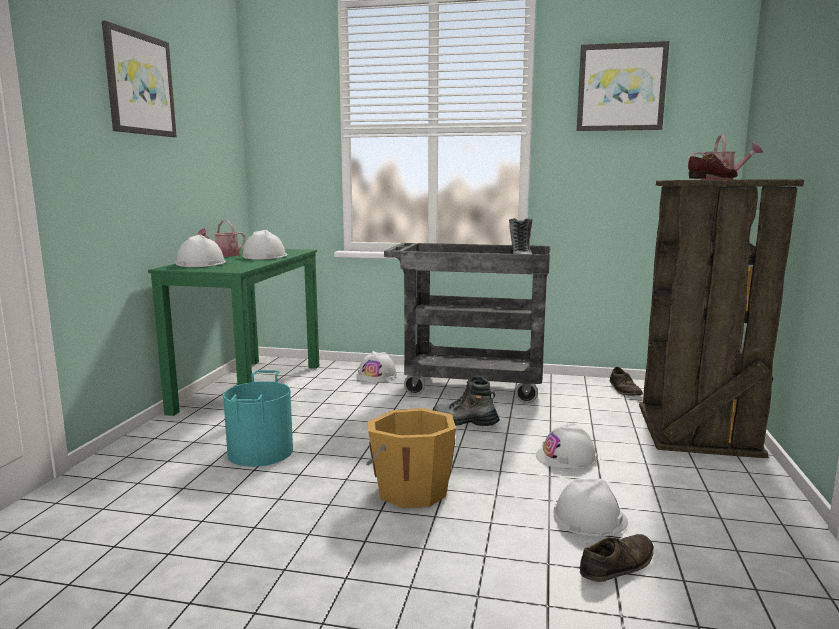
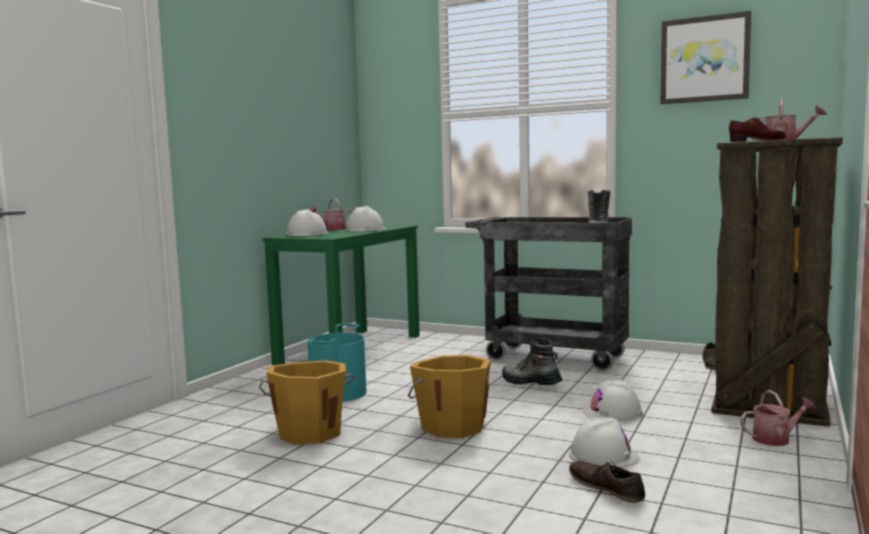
camera: 15 degrees right, 5 degrees down
(139, 84) = (261, 85): picture -> none
(249, 514) = (310, 432): none -> orange bucket
(376, 375) = (468, 344): white hard hat -> none
(617, 564) = (606, 487): brown shoe -> brown shoe turned 105 degrees counterclockwise
(733, 478) = (776, 439): none -> watering can

